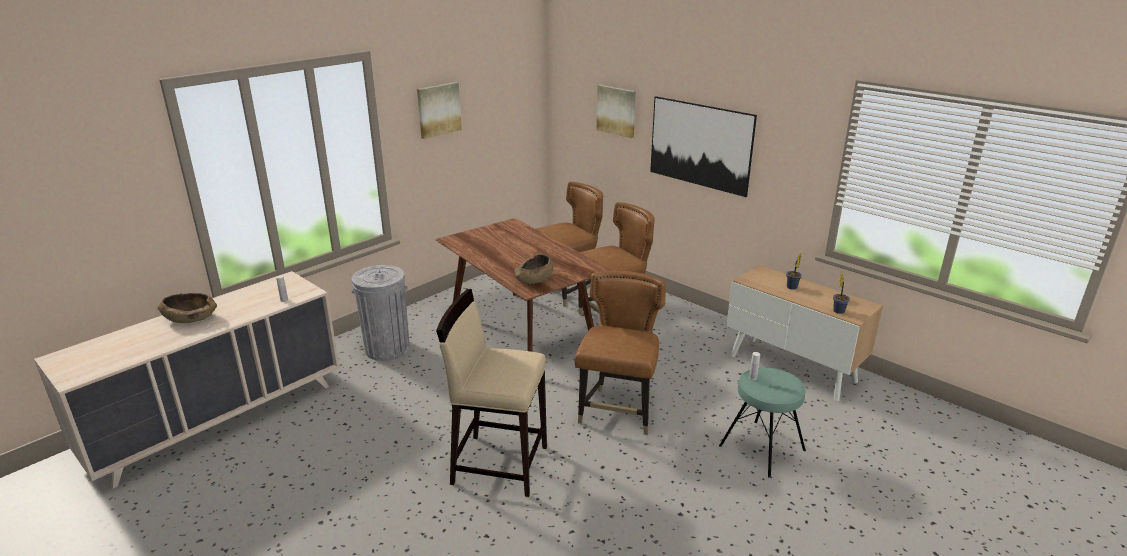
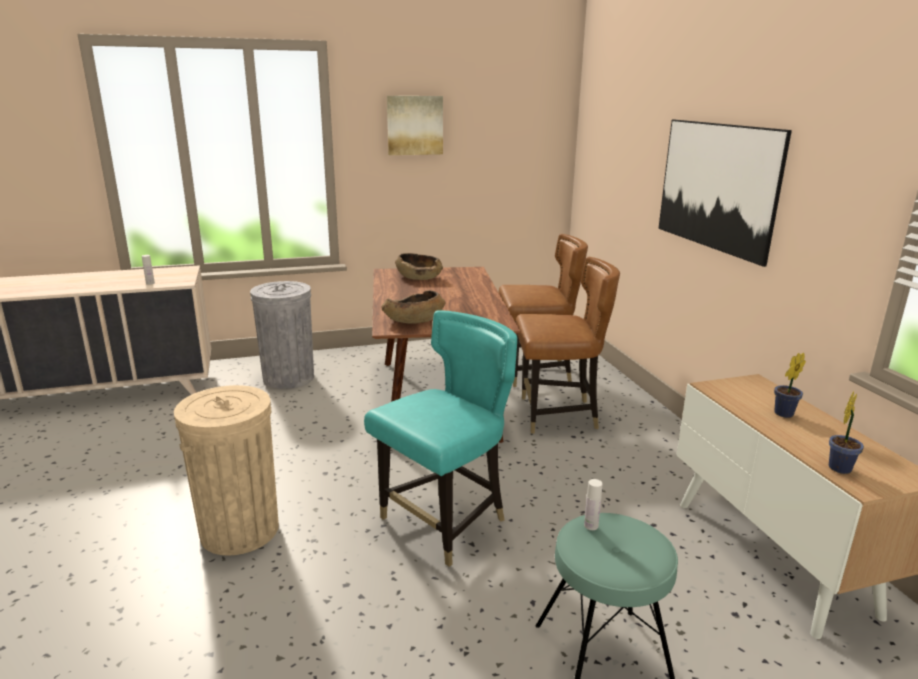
camera: 30 degrees right, 5 degrees down
(191, 318) = (62, 280): brown bowl -> brown bowl (419, 277)
(499, 464) = (239, 530): beige stool -> beige trash can
(616, 110) = (634, 146): picture -> none
(618, 412) = (445, 522): brown chair -> turquoise chair

